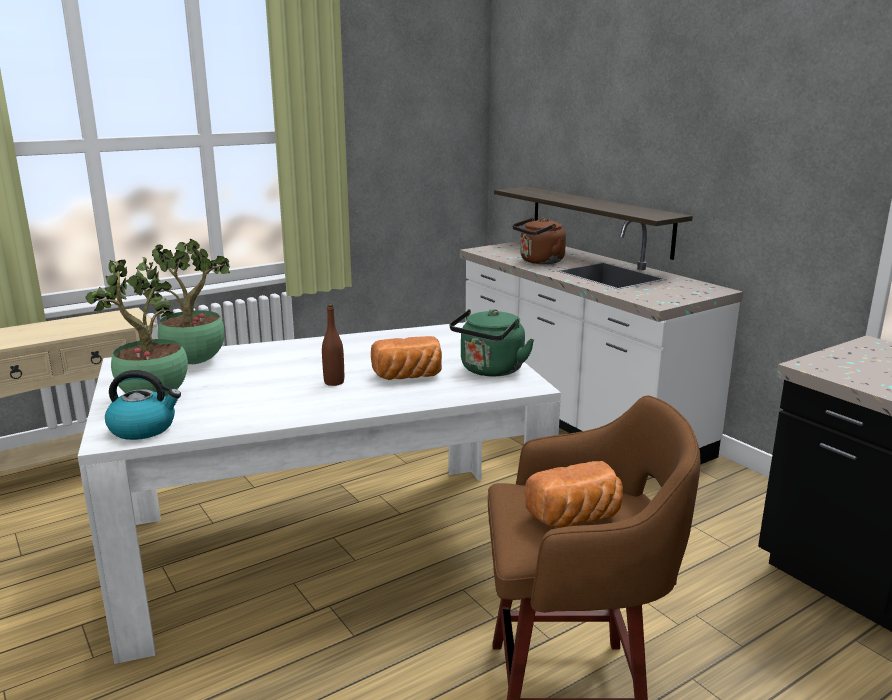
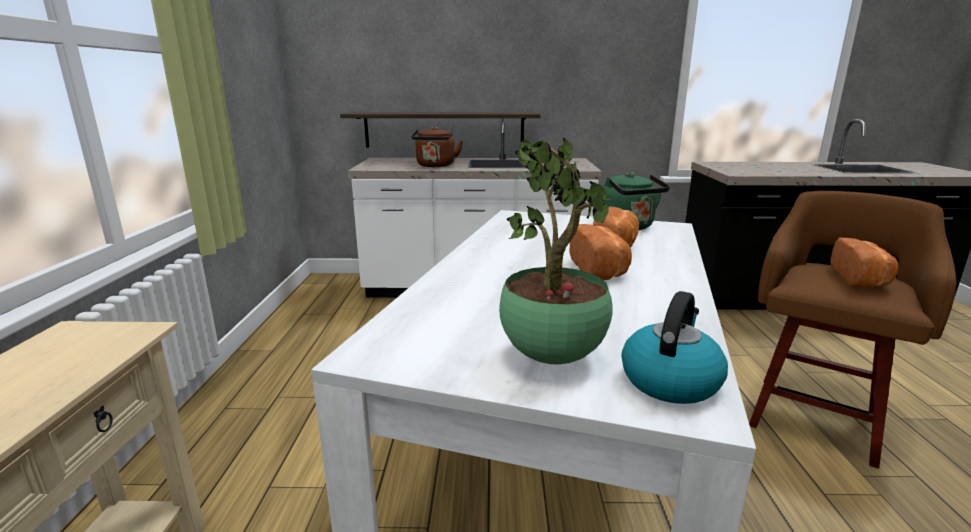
camera: 55 degrees left, 0 degrees up
(197, 362) = (443, 313): potted plant -> none
(334, 382) = (600, 270): brown bottle -> bread

